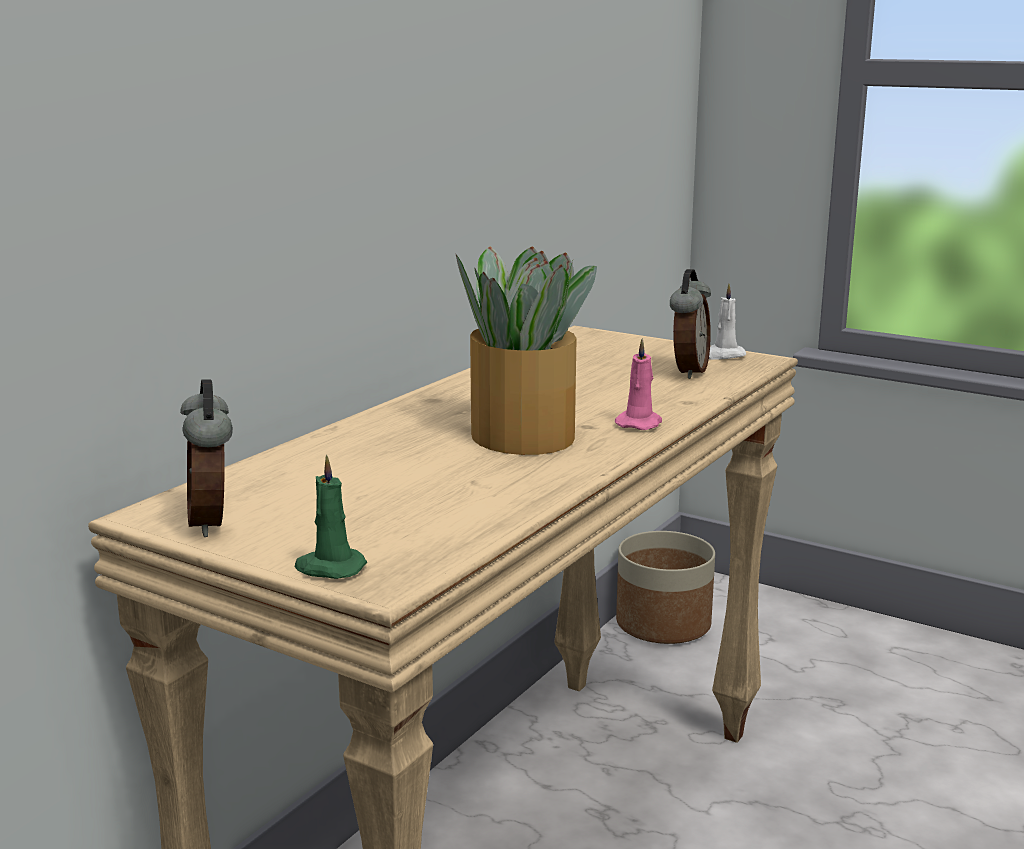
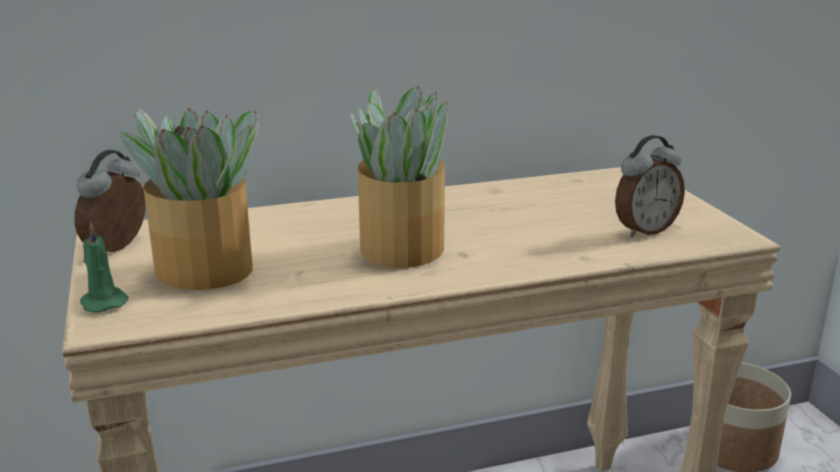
camera: 40 degrees right, 5 degrees up
(372, 509) = (206, 270): none -> potted plant
(639, 423) = (505, 264): pink candle -> none
(723, 356) = (709, 224): white candle -> none

